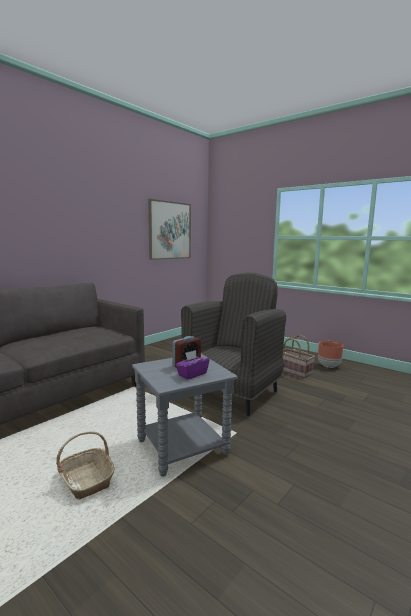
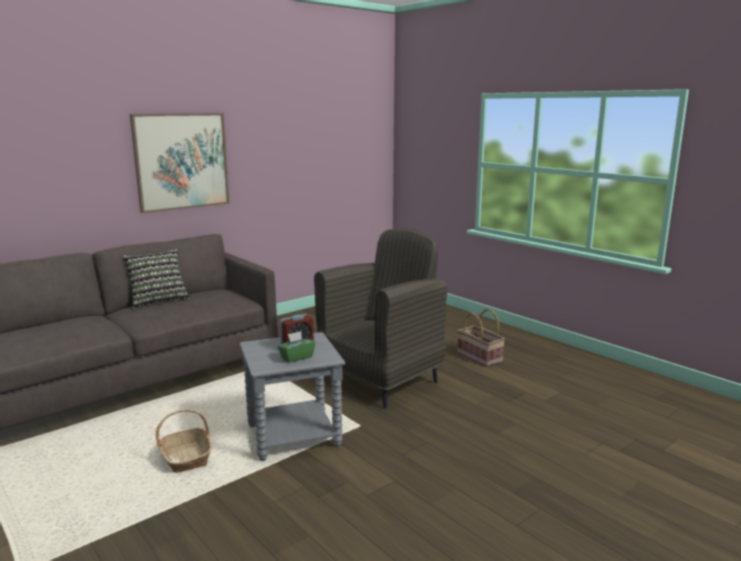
camera: 10 degrees right, 5 degrees up
(44, 335) = (158, 300): none -> pillow
(170, 230) = (332, 153): picture -> picture (182, 161)
(192, 374) = (296, 357): purple tissue box -> green tissue box
(329, 366) = (533, 352): brown planter -> none

